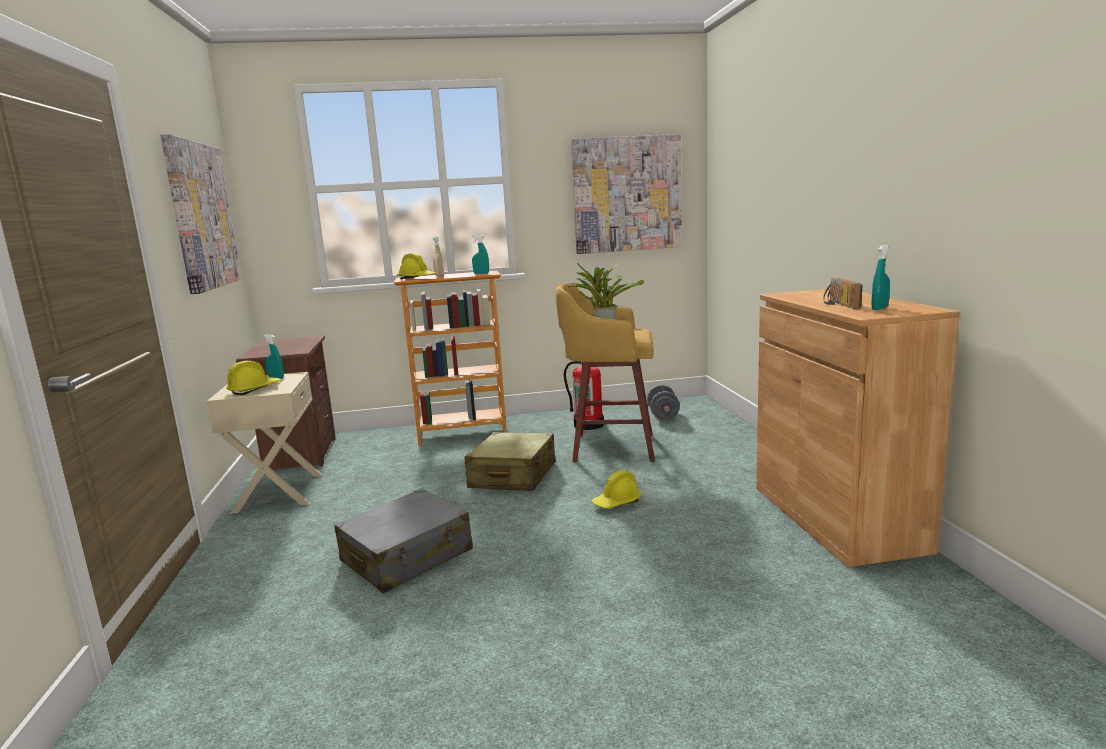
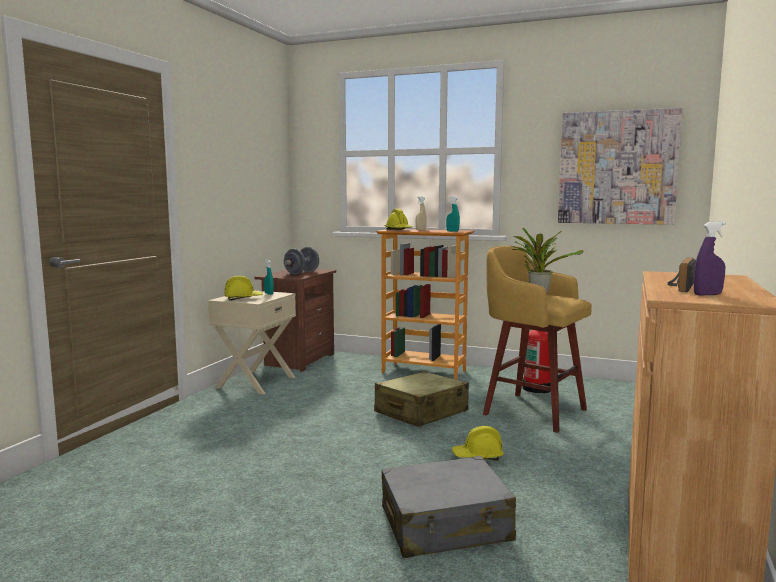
camera: 30 degrees right, 5 degrees down
(201, 216) = (244, 168): picture -> none
(407, 556) = (277, 446): grey suitcase -> grey suitcase (446, 525)
(663, 415) = (620, 396): grey dumbbell -> grey dumbbell (301, 273)
(879, 308) = (707, 294): turquoise spray bottle -> purple spray bottle

